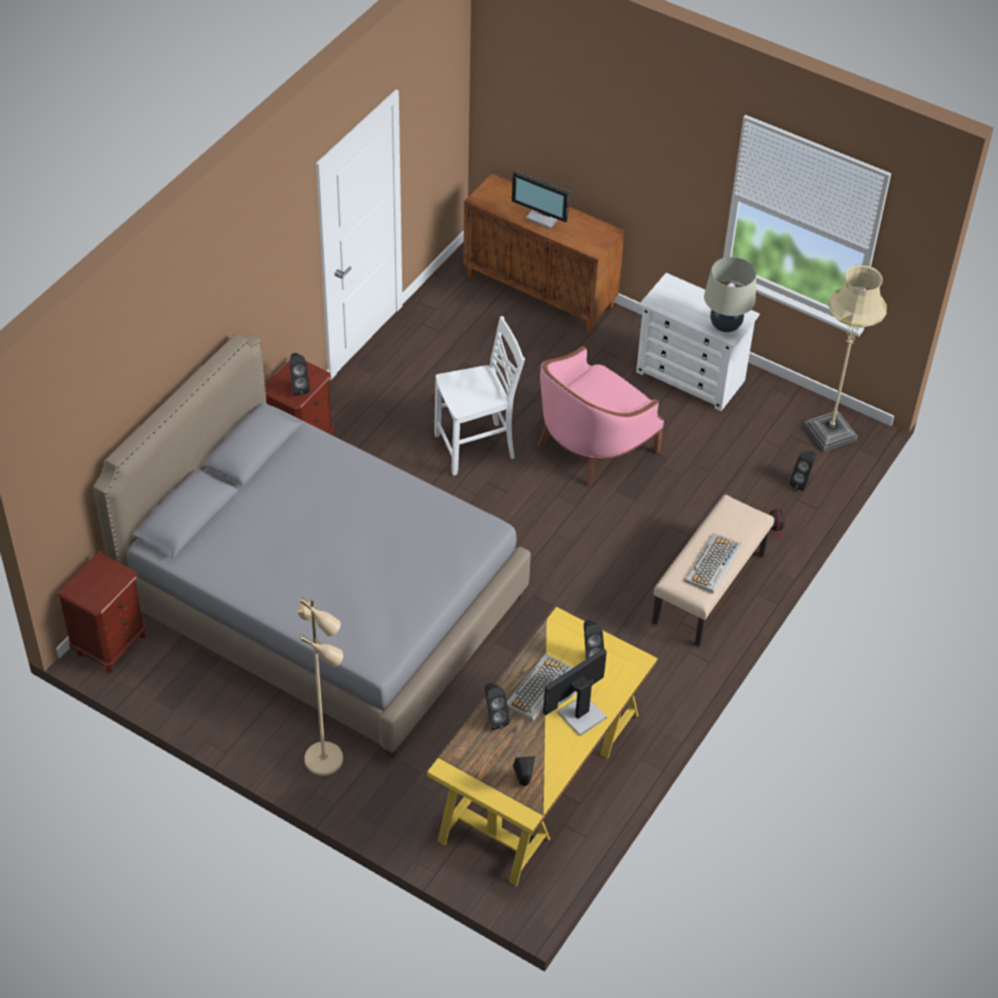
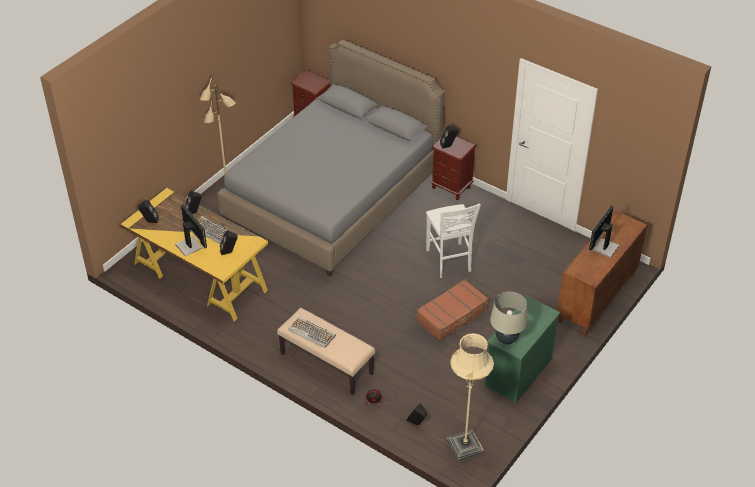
camera: 95 degrees right, 5 degrees down
(592, 444) = (452, 316): pink armchair -> brown suitcase
(690, 376) = (518, 372): white dresser -> green dresser

